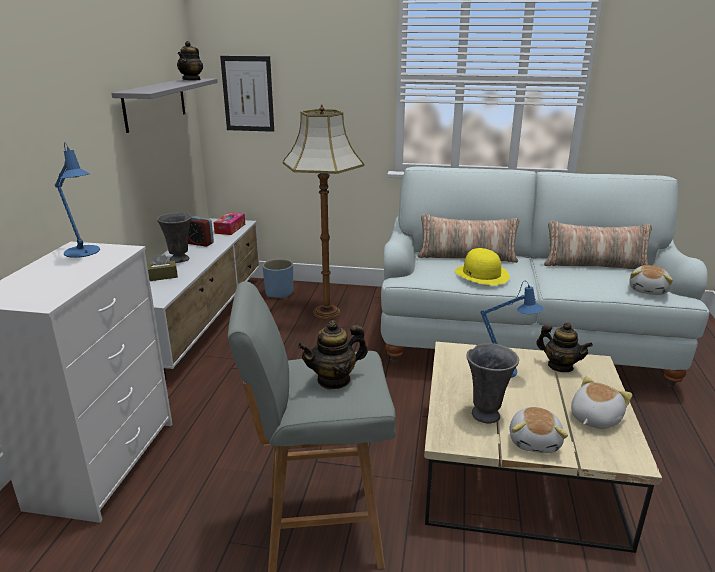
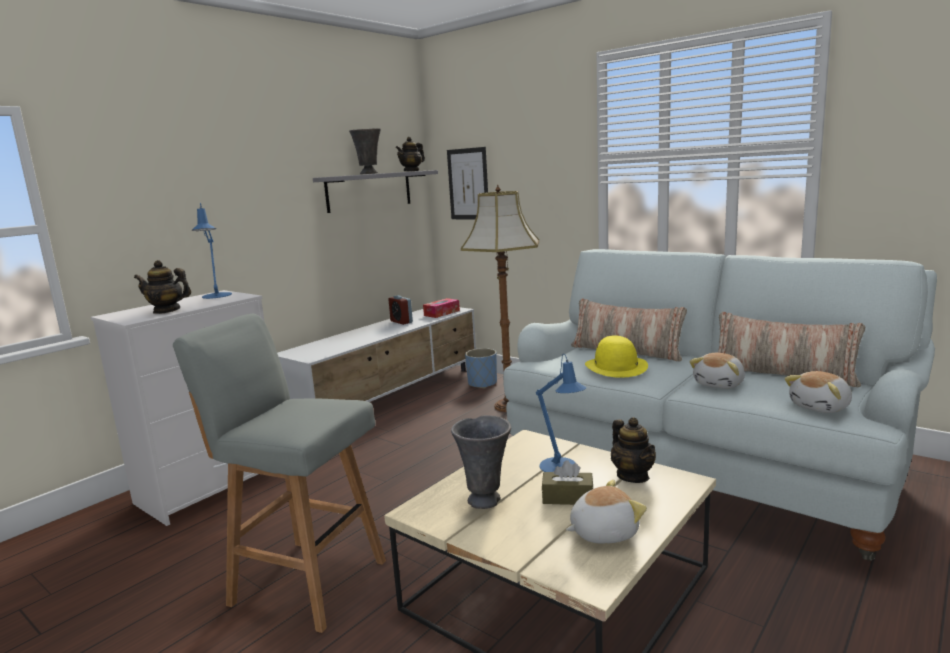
camera: 30 degrees right, 10 degrees down
(162, 276) = (338, 342): brown tissue box -> brown tissue box (567, 498)
(180, 259) = (369, 332): grey vase -> grey vase (369, 174)
(334, 380) = (292, 413): teapot -> teapot (167, 310)
(535, 441) = (503, 536): plush toy -> plush toy (720, 384)

